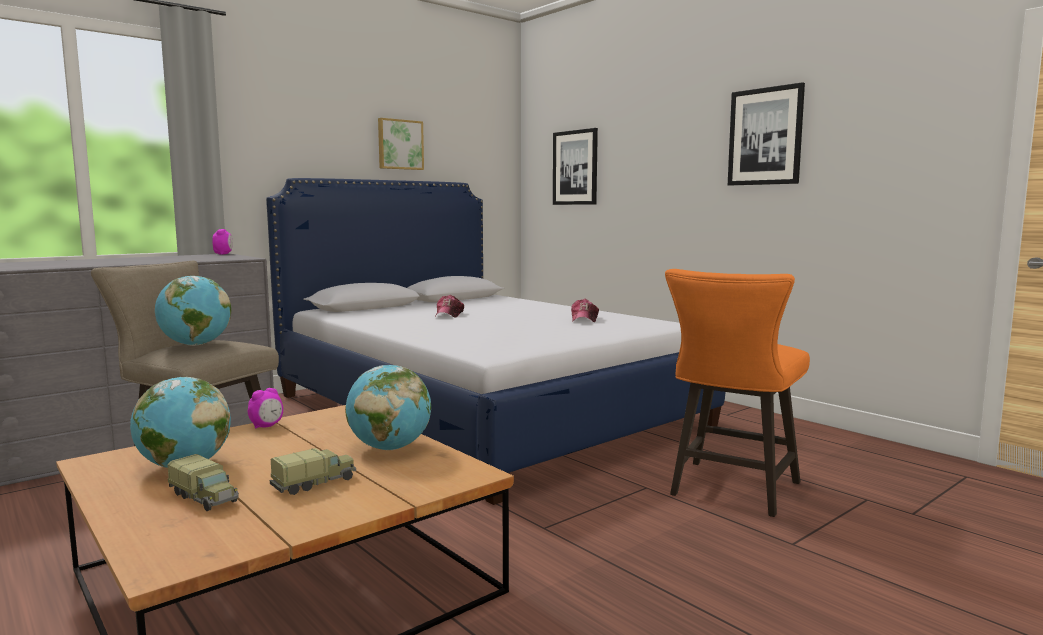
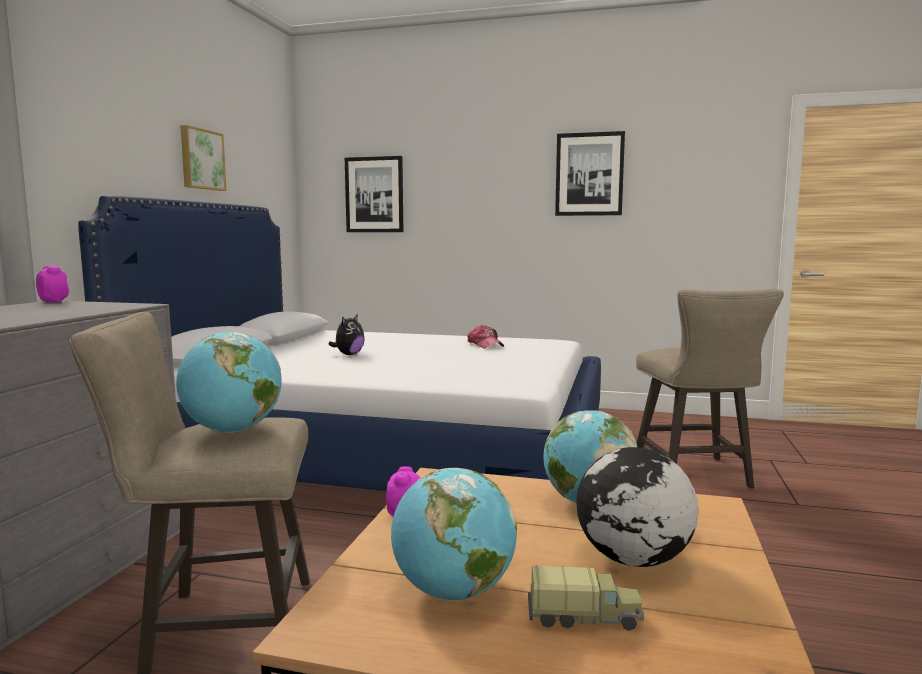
camera: 35 degrees left, 0 degrees up
(315, 483) = (632, 560): toy truck -> globe
(449, 314) = (348, 354): cap -> plush toy
(730, 491) = (696, 476): orange stool -> beige stool

